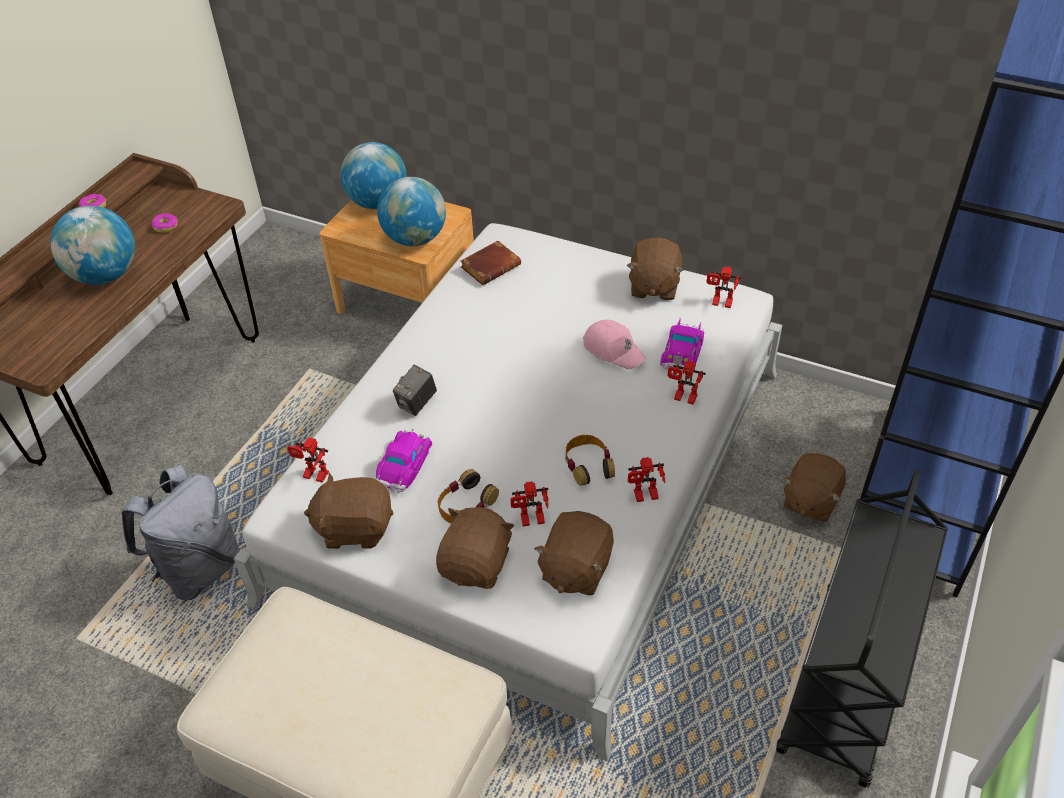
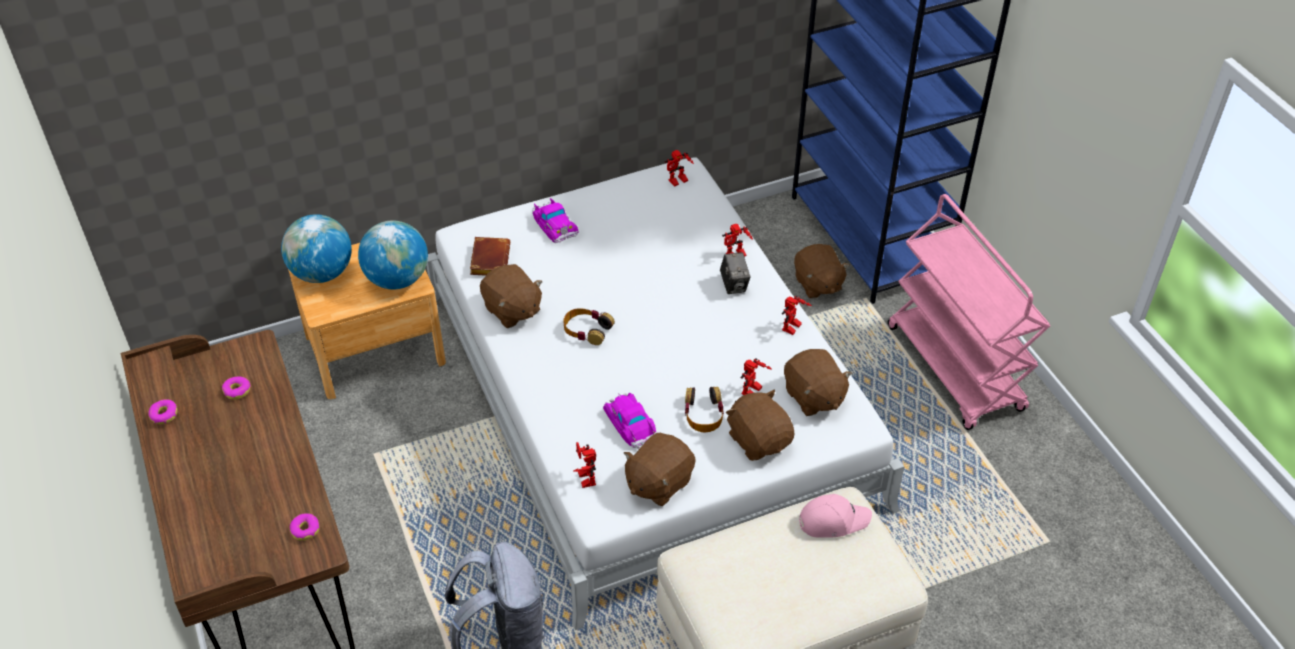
camera: 50 degrees left, 0 degrees up
(57, 345) = (305, 530): none -> donut
(106, 275) = (252, 458): globe -> none
(313, 476) = (583, 478): toy robot -> toy robot turned 105 degrees clockwise
(417, 403) = (582, 382): camera -> camera (734, 285)
(588, 464) = (738, 335): headphones -> headphones (587, 330)
(613, 349) = (655, 256): pink cap -> pink cap (833, 520)
(653, 286) = (621, 199): brown plush toy -> brown plush toy (512, 310)
(682, 350) = (697, 226): toy car -> toy car (554, 224)
(846, 685) = (955, 369): black cart -> pink cart

